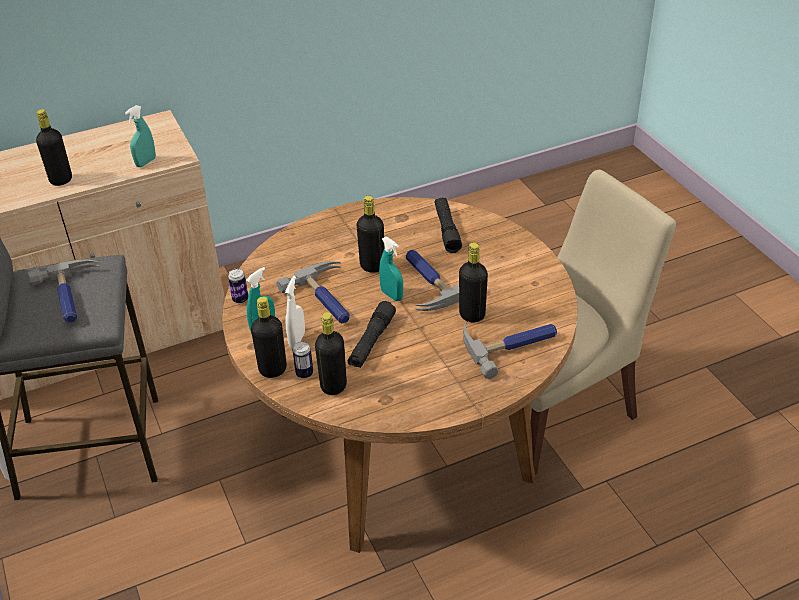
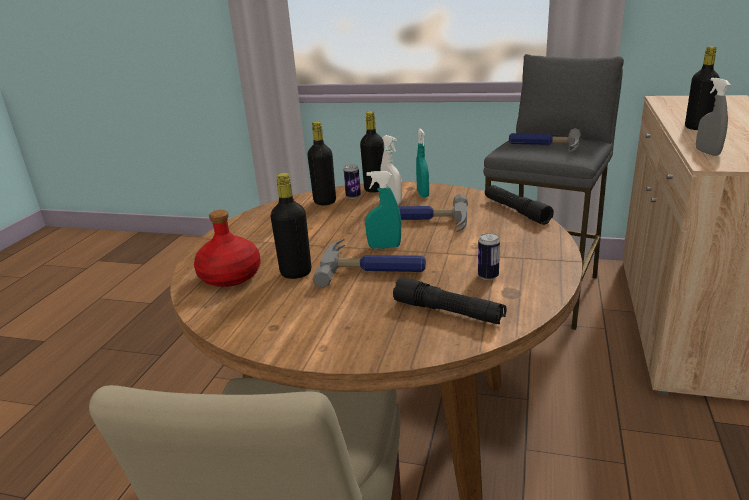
camera: 130 degrees right, 15 degrees down
(146, 162) = (707, 152): turquoise spray bottle -> grey spray bottle
(240, 299) = (472, 193): can -> can (488, 276)
(371, 341) = (343, 224): black flashlight -> black flashlight (516, 211)
(372, 266) = (441, 251): black bottle -> none
(511, 344) = (231, 276): hammer -> red bottle

